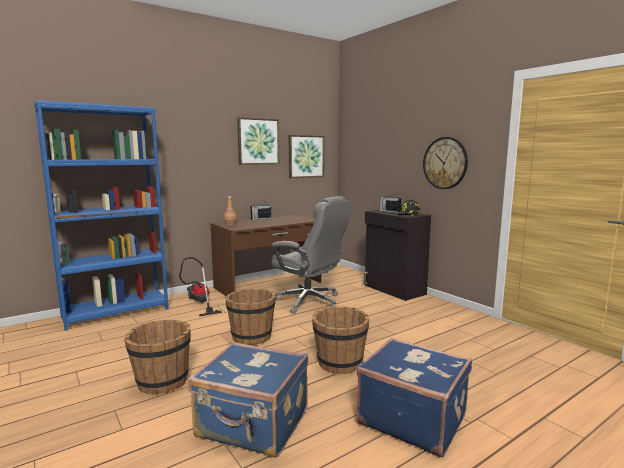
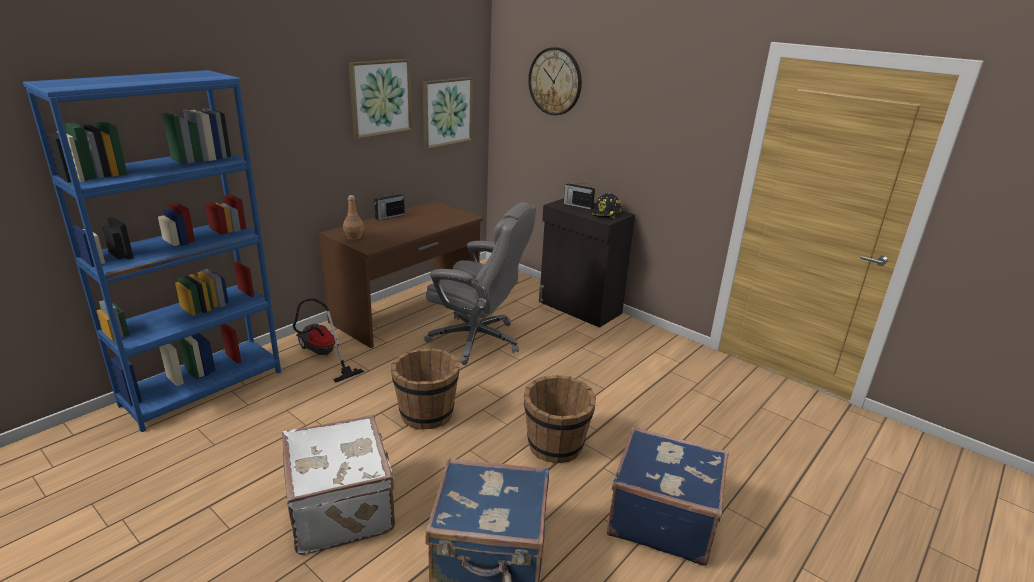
camera: 15 degrees left, 15 degrees up
(162, 382) = (342, 507): brown bucket -> white suitcase
(445, 163) = (660, 148): wall clock -> wall clock (555, 81)

